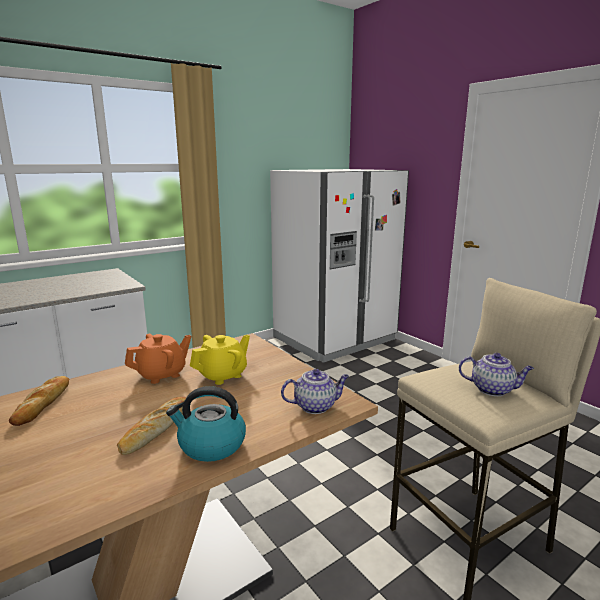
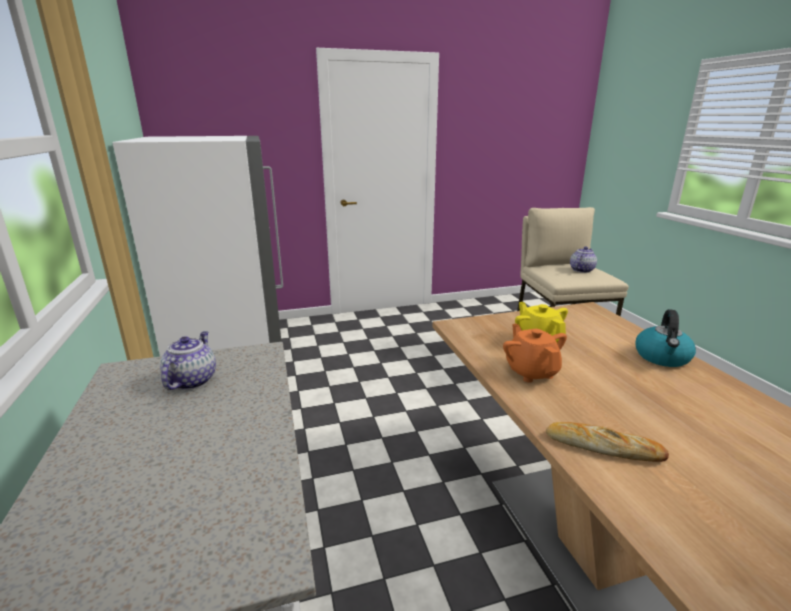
camera: 70 degrees left, 5 degrees up
(156, 428) = (643, 378): bread -> none
(316, 406) = (596, 317): teapot -> teapot (192, 380)

